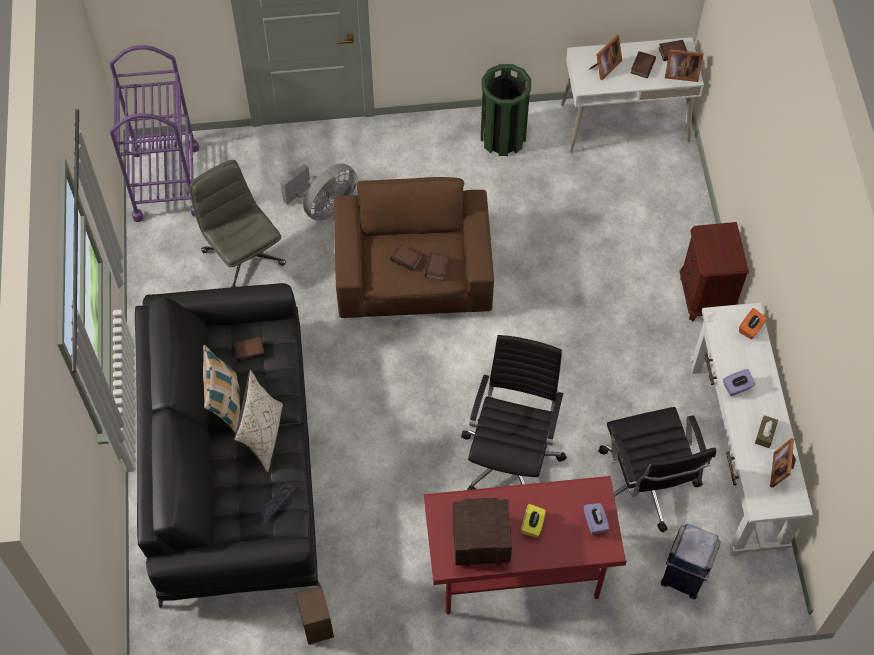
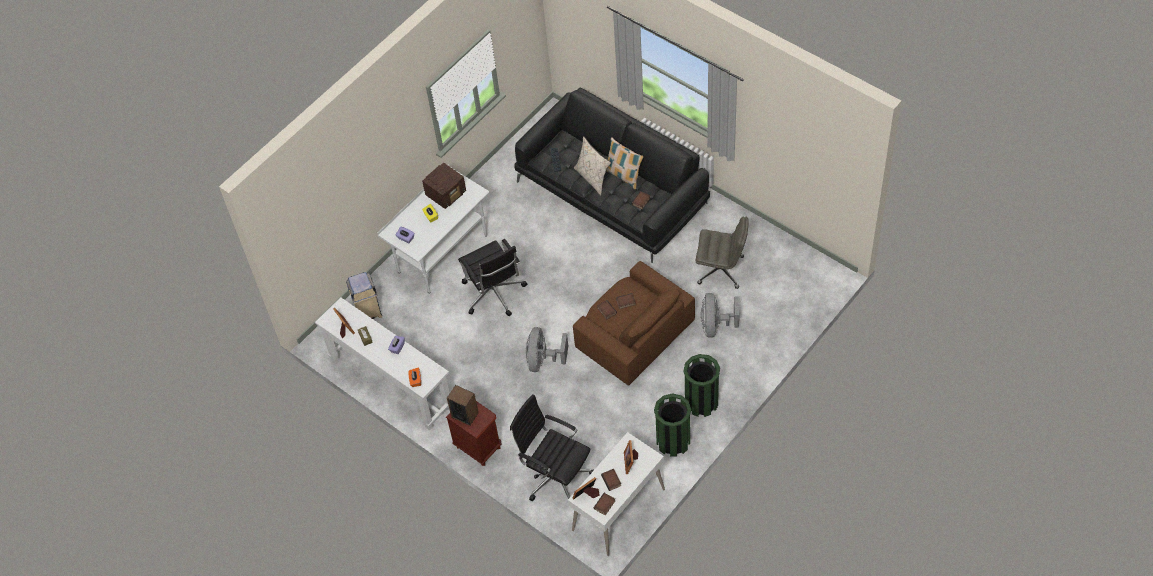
camera: 140 degrees right, 5 degrees down
(166, 182) = (804, 269): purple cart -> none
(316, 625) = (504, 170): speaker -> speaker (465, 414)
(432, 148) = (701, 402): none -> green trash can
(517, 573) = (442, 254): red desk -> white desk
(540, 328) = (543, 360): none -> grey fan
(645, 486) = (421, 334): black office chair -> black office chair (555, 476)
(683, 577) = (368, 311): blue trash can -> beige trash can

